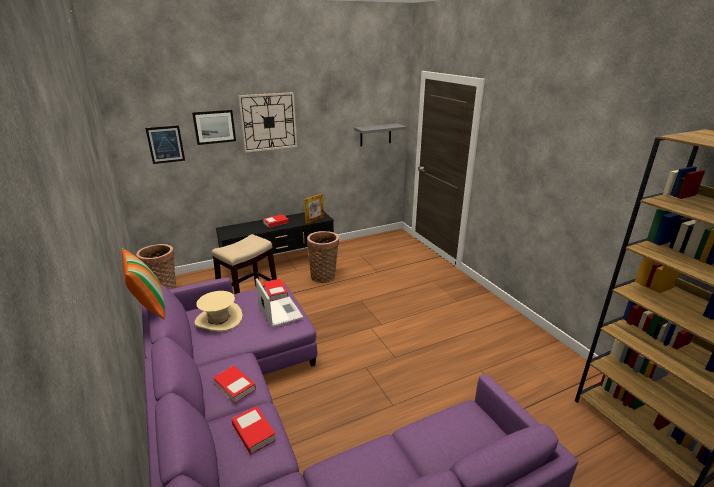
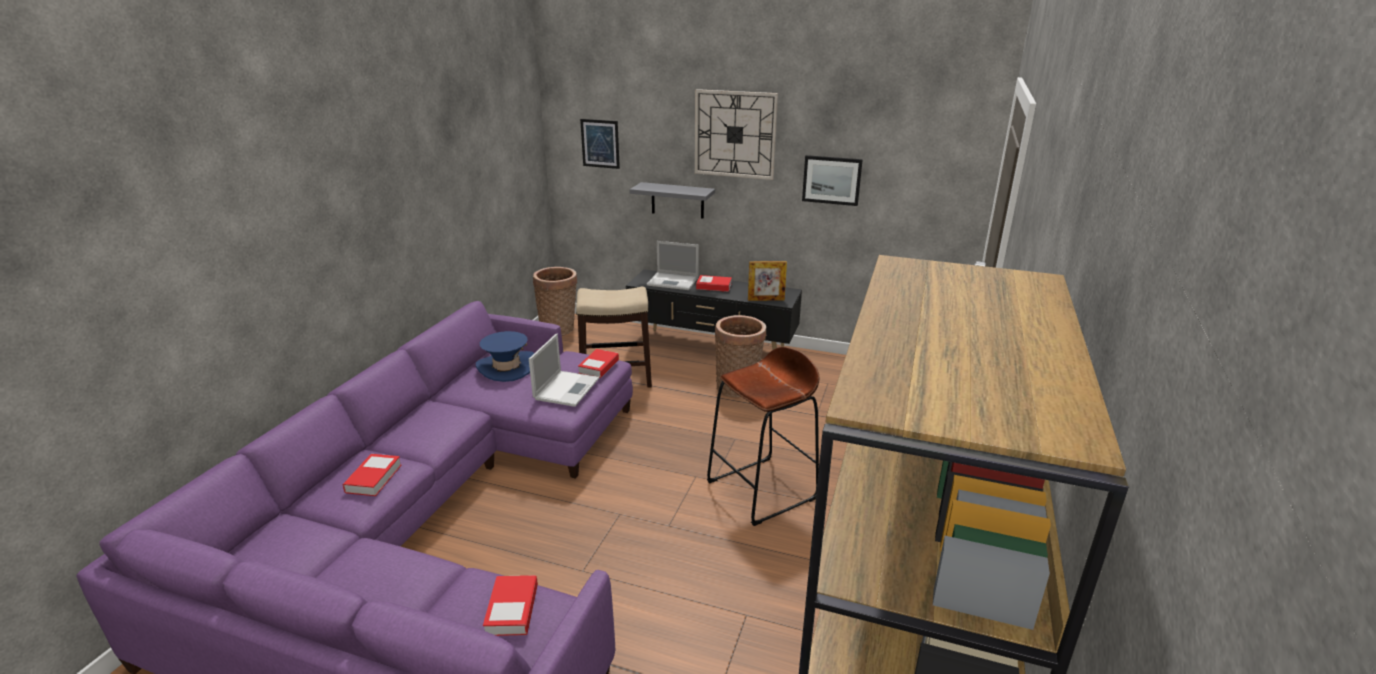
camera: 45 degrees right, 0 degrees up
(149, 306) = (438, 318): pillow -> none
(214, 127) = (660, 130): picture -> picture (831, 180)
(219, 319) = (507, 367): beige hat -> blue hat
(234, 386) = (423, 433): book -> book (512, 609)
(248, 228) = (674, 281): none -> laptop
(375, 135) = (923, 186): grey shelf -> grey shelf (677, 200)
(407, 316) = (762, 490): none -> brown stool

